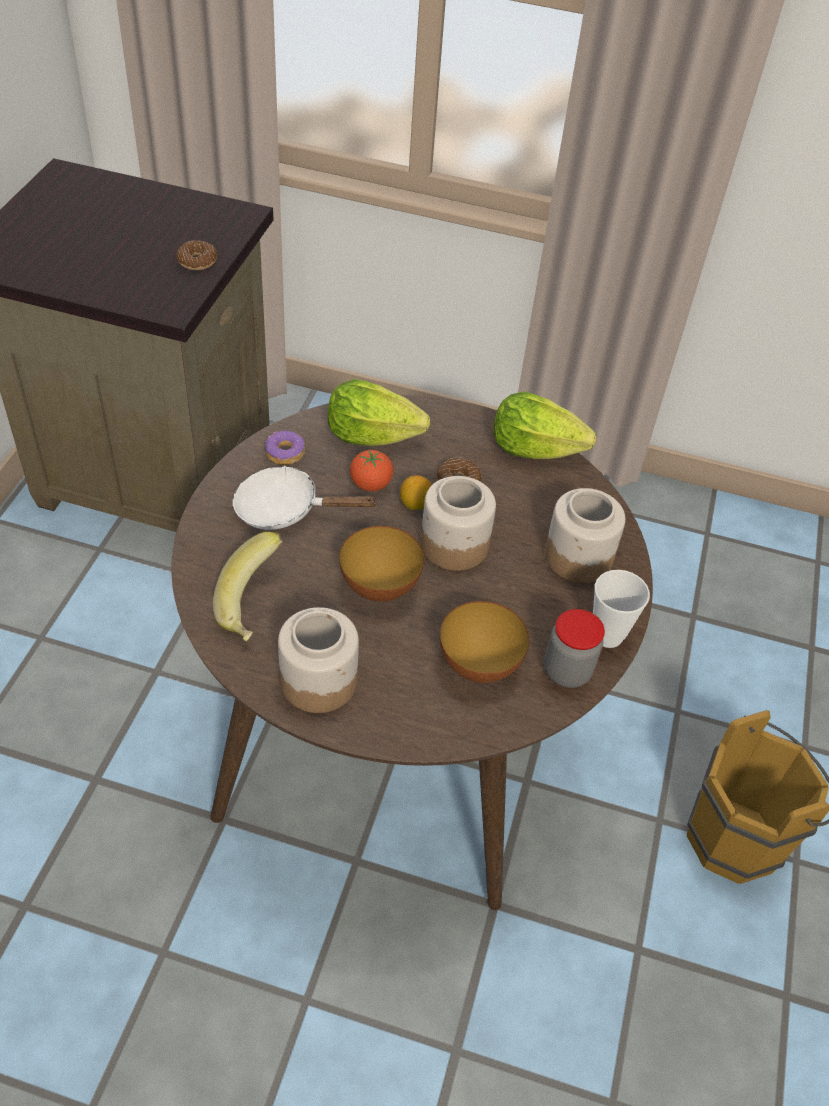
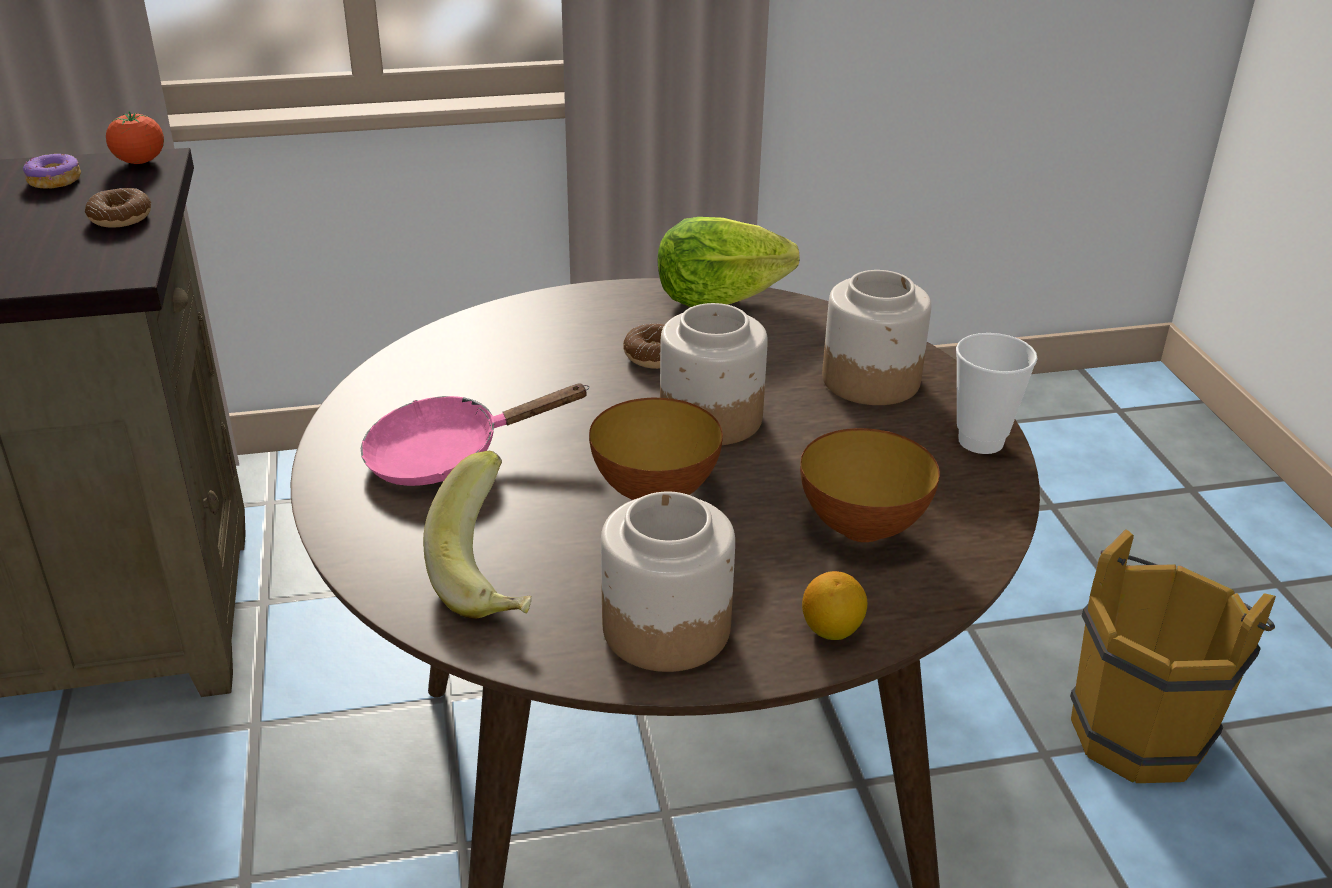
camera: 25 degrees left, 15 degrees down
(285, 453) = (395, 398): donut -> donut (54, 181)
(286, 509) = (447, 455): white frying pan -> pink frying pan
(370, 484) = (544, 393): tomato -> tomato (140, 162)
(371, 435) = (500, 346): lettuce -> none
(415, 504) = (622, 395): lemon -> lemon (832, 630)
(567, 671) = (972, 493): jar -> none

